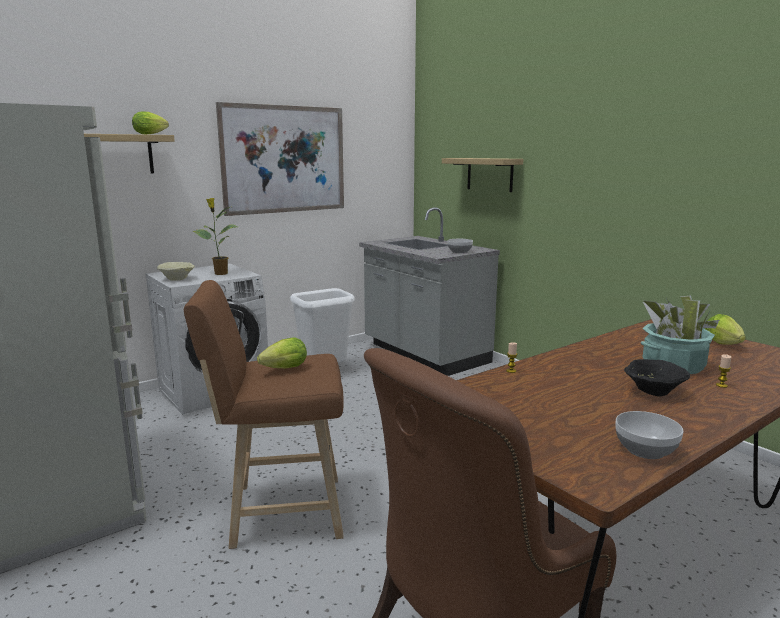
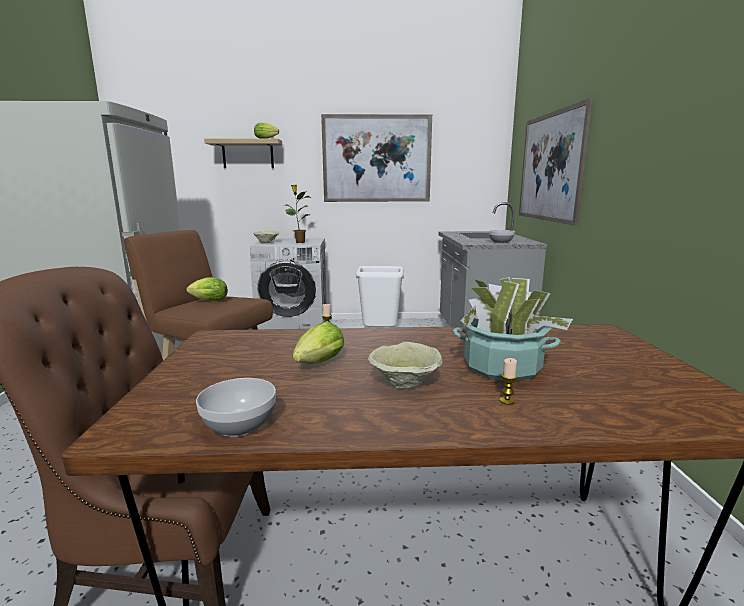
camera: 35 degrees right, 0 degrees up
(490, 174) = (550, 167): shelf -> picture
(653, 392) = (403, 383): black bowl -> beige bowl
(725, 345) = (640, 366): lettuce -> lettuce (317, 364)

